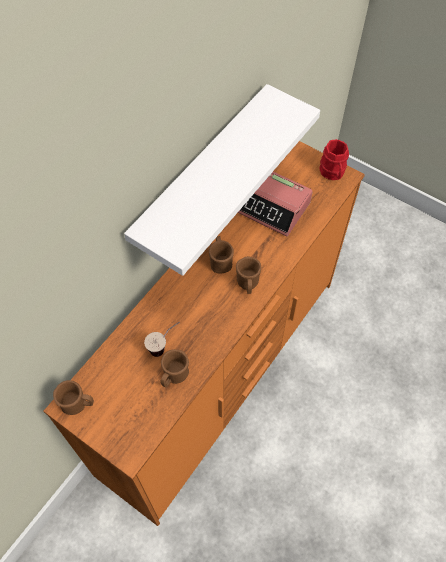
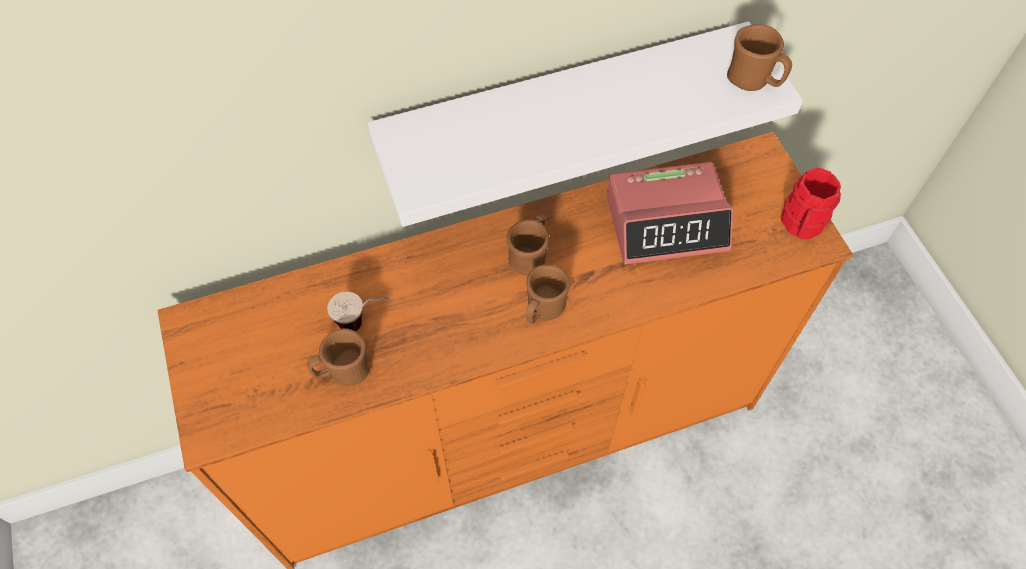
camera: 35 degrees right, 0 degrees up
(78, 404) = (201, 329): brown mug -> brown mug (753, 81)
(272, 207) = (667, 222): alarm clock -> alarm clock turned 75 degrees counterclockwise

